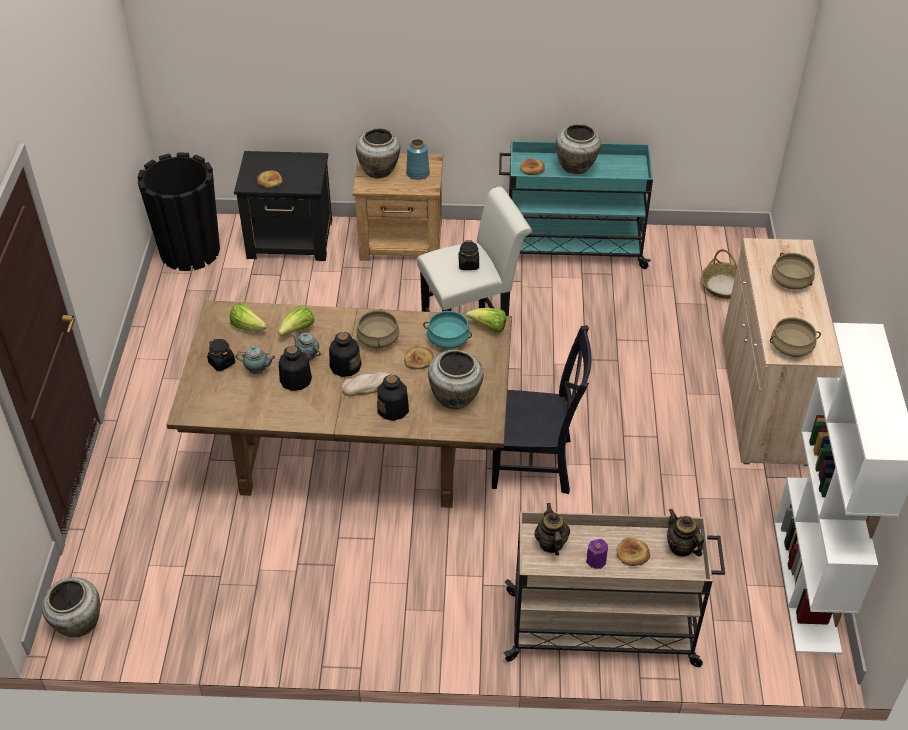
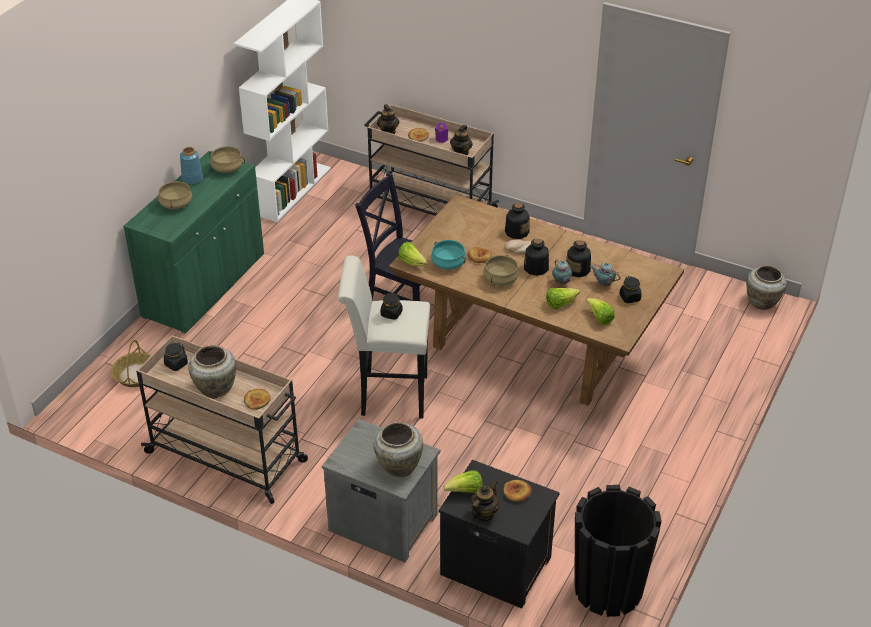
camera: 155 degrees left, 5 degrees down
(289, 159) = (483, 514): none -> teapot
(312, 170) = (465, 491): none -> lettuce
(402, 241) = (382, 521): brown nightstand -> grey nightstand
(418, 174) = (362, 449): blue vase -> blue vase (192, 178)
(455, 399) = (469, 225): beige vase -> none
(571, 247) = (228, 457): turquoise cart -> beige cart
(630, 174) = (176, 364): none -> black jar
(763, 400) = (204, 286): beige cabinet -> green cabinet

